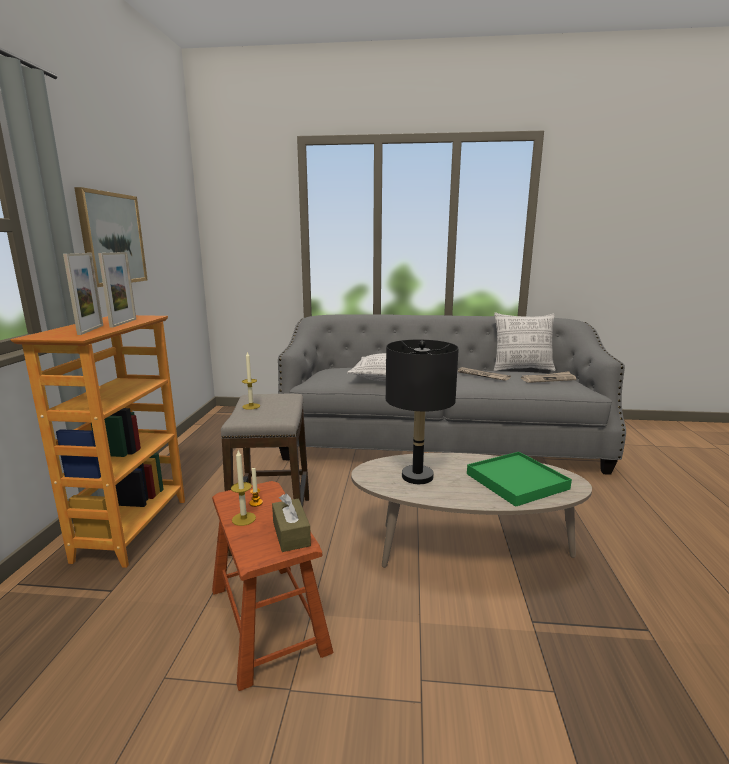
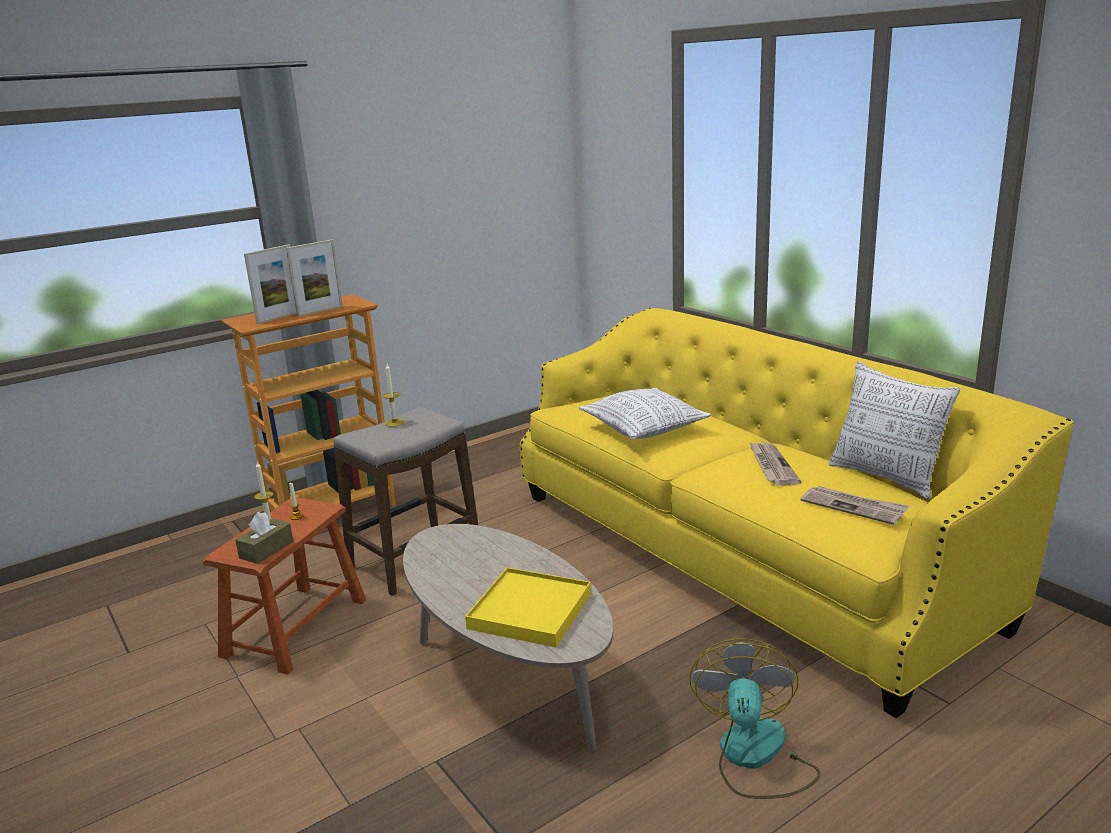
camera: 50 degrees right, 5 degrees up
(111, 239) = (394, 204): picture -> none
(417, 477) = (463, 559): black table lamp -> none
(438, 442) = (741, 553): grey sofa -> yellow sofa
(517, 481) = (530, 611): green tray -> yellow tray
(615, 516) = (754, 757): none -> fan

